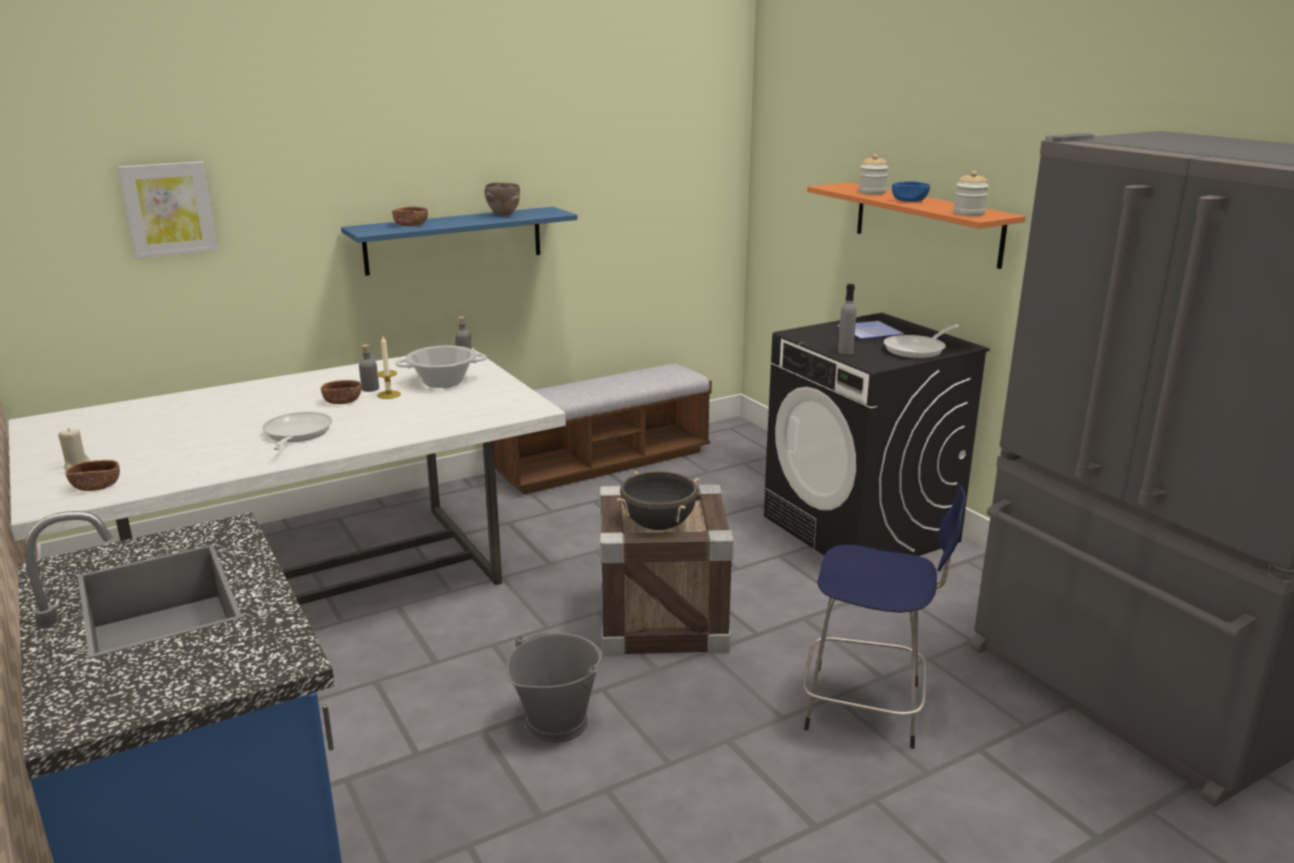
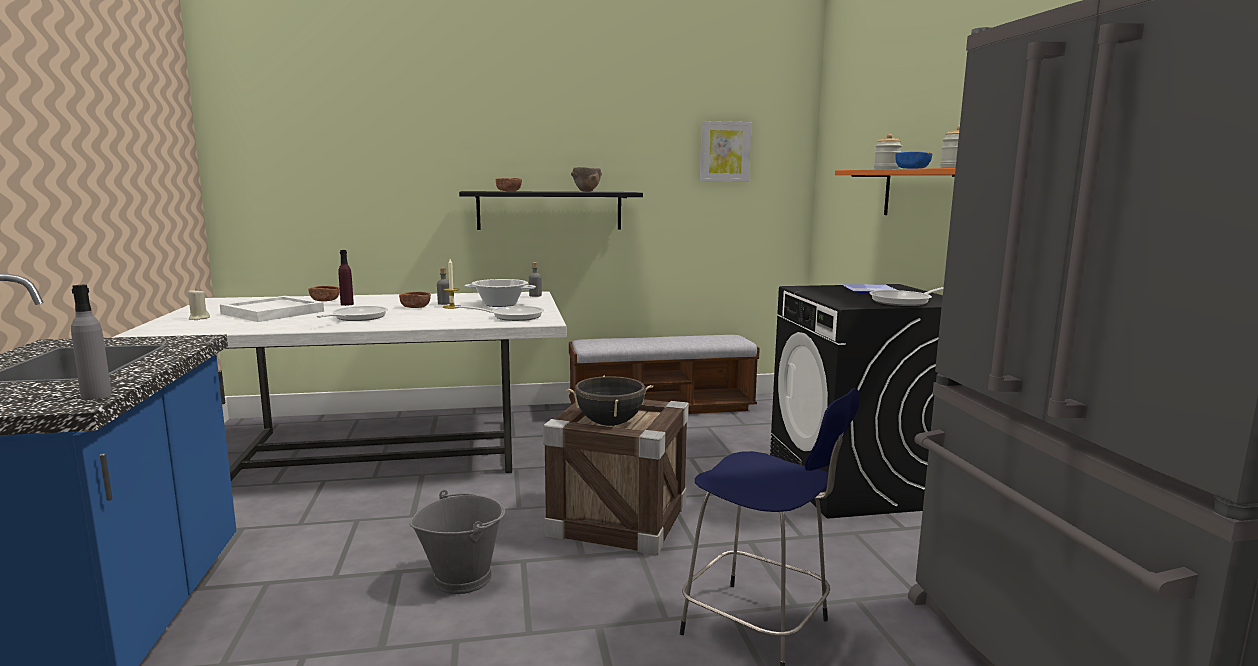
camera: 20 degrees right, 10 degrees down
(96, 486) = (191, 327): brown bowl -> brown bowl (325, 300)
(166, 439) = (274, 312): none -> white tray
(168, 209) = (337, 166): picture -> picture (724, 152)
(243, 407) = (347, 304): none -> purple bottle
(454, 240) = (550, 210): blue shelf -> black shelf
(486, 405) = (512, 316): none -> frying pan
(845, 352) = (830, 298): grey bottle -> grey bottle (96, 396)

